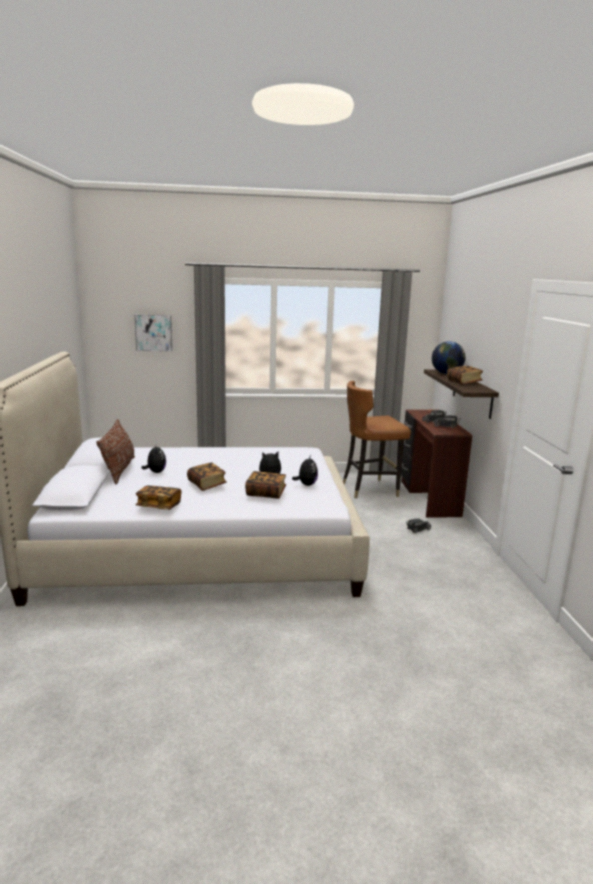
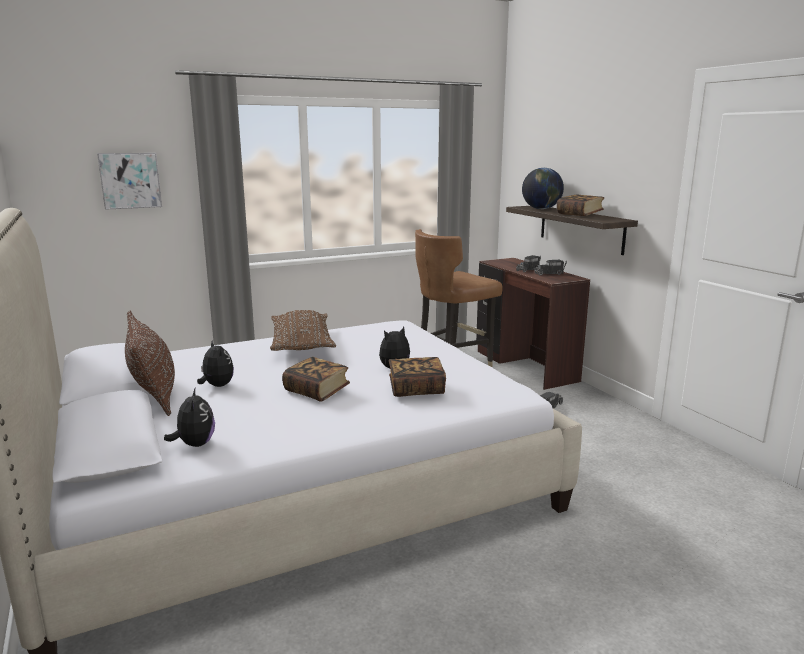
camera: 20 degrees left, 0 degrees up
(159, 506) = (276, 438): book -> none
(229, 454) = (302, 344): none -> brown pillow
(306, 484) = (452, 368): plush toy -> plush toy (195, 444)

